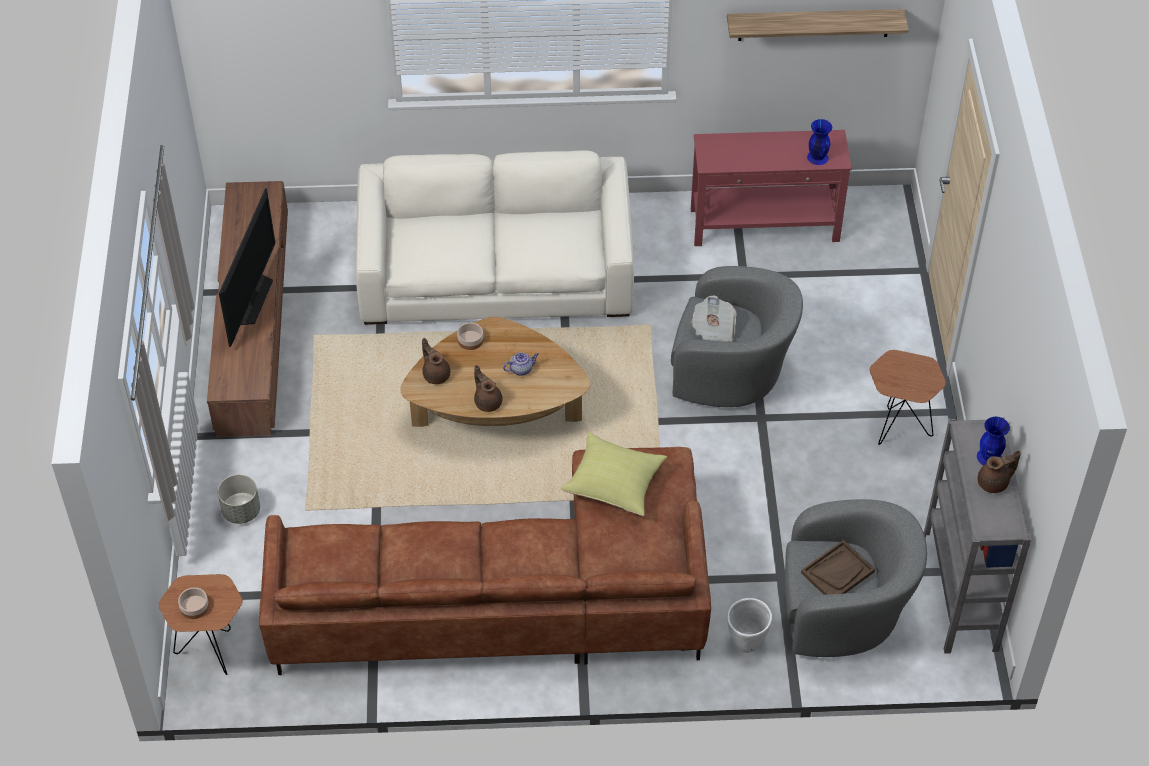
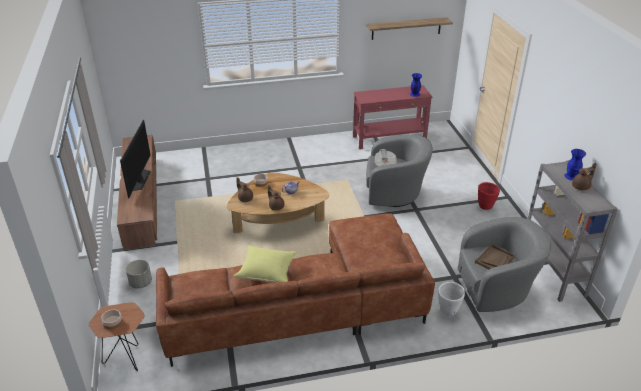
camera: 10 degrees left, 15 degrees down
(496, 267) = (264, 165): white sofa -> none
(615, 484) = (357, 232): yellow pillow -> yellow pillow (267, 272)
(897, 429) = (485, 206): brown side table -> red planter

